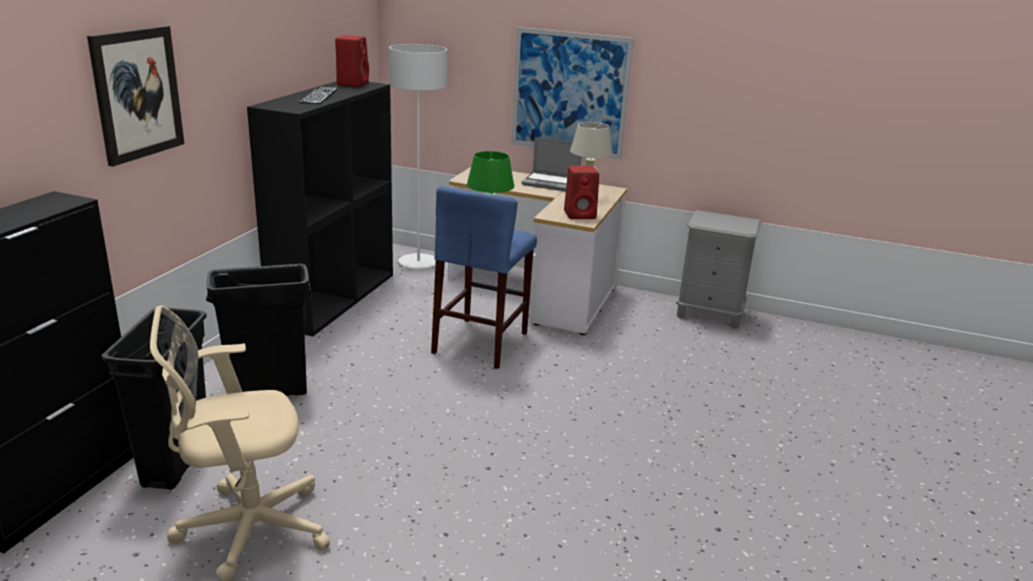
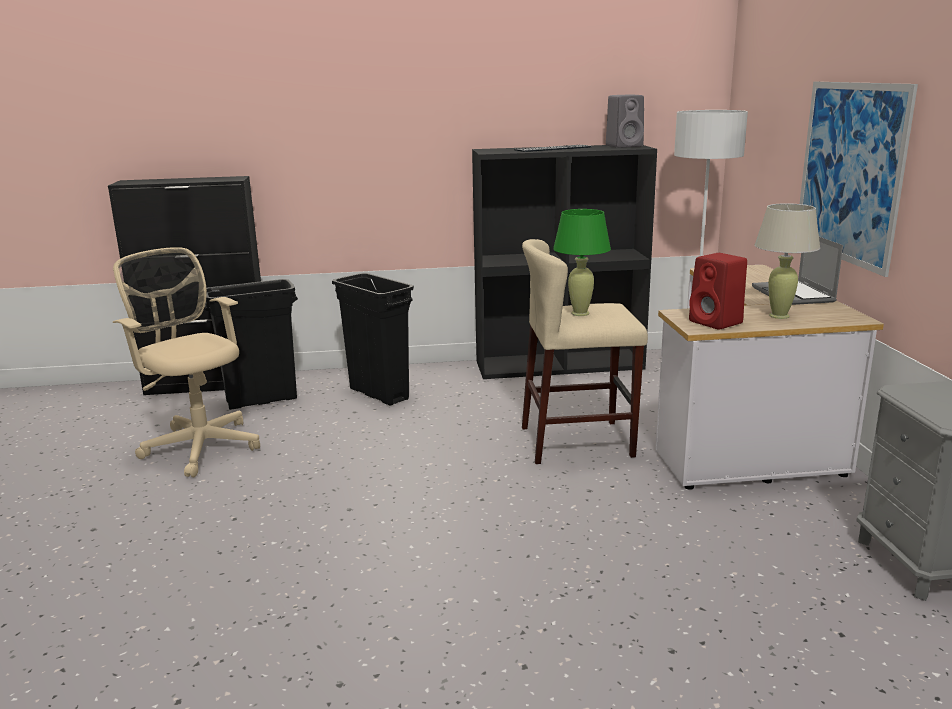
camera: 65 degrees right, 5 degrees down
(137, 94) = (343, 119): picture -> none
(352, 83) = (625, 146): red speaker -> grey speaker
(481, 342) = (577, 442): blue stool -> beige stool

